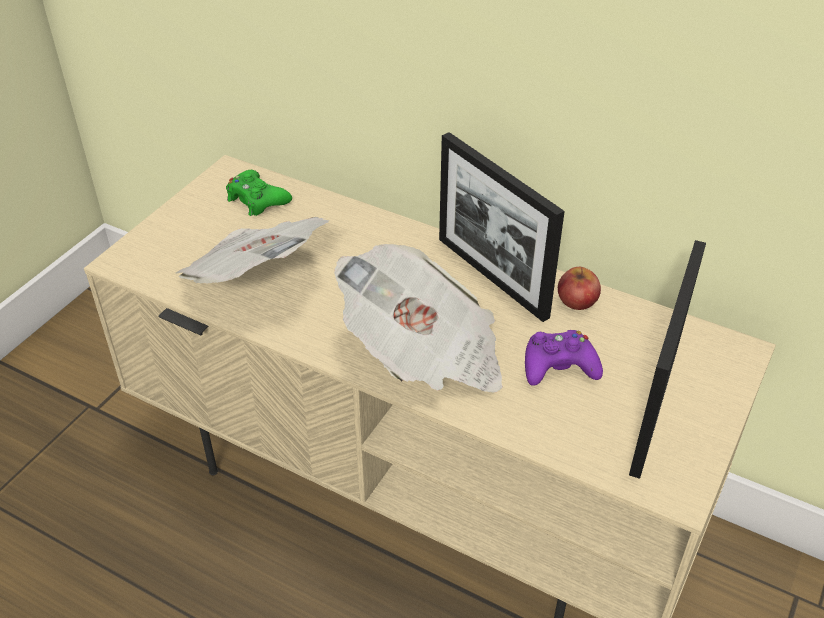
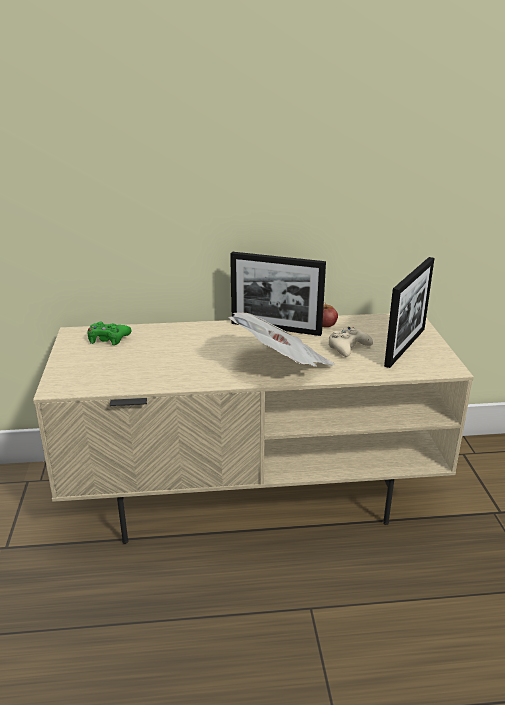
camera: 35 degrees left, 15 degrees down
(255, 279) = (152, 368): newspaper -> none
(559, 366) = (348, 347): purple game controller -> beige game controller
(654, 409) = (405, 347): picture frame -> picture frame turned 135 degrees counterclockwise

